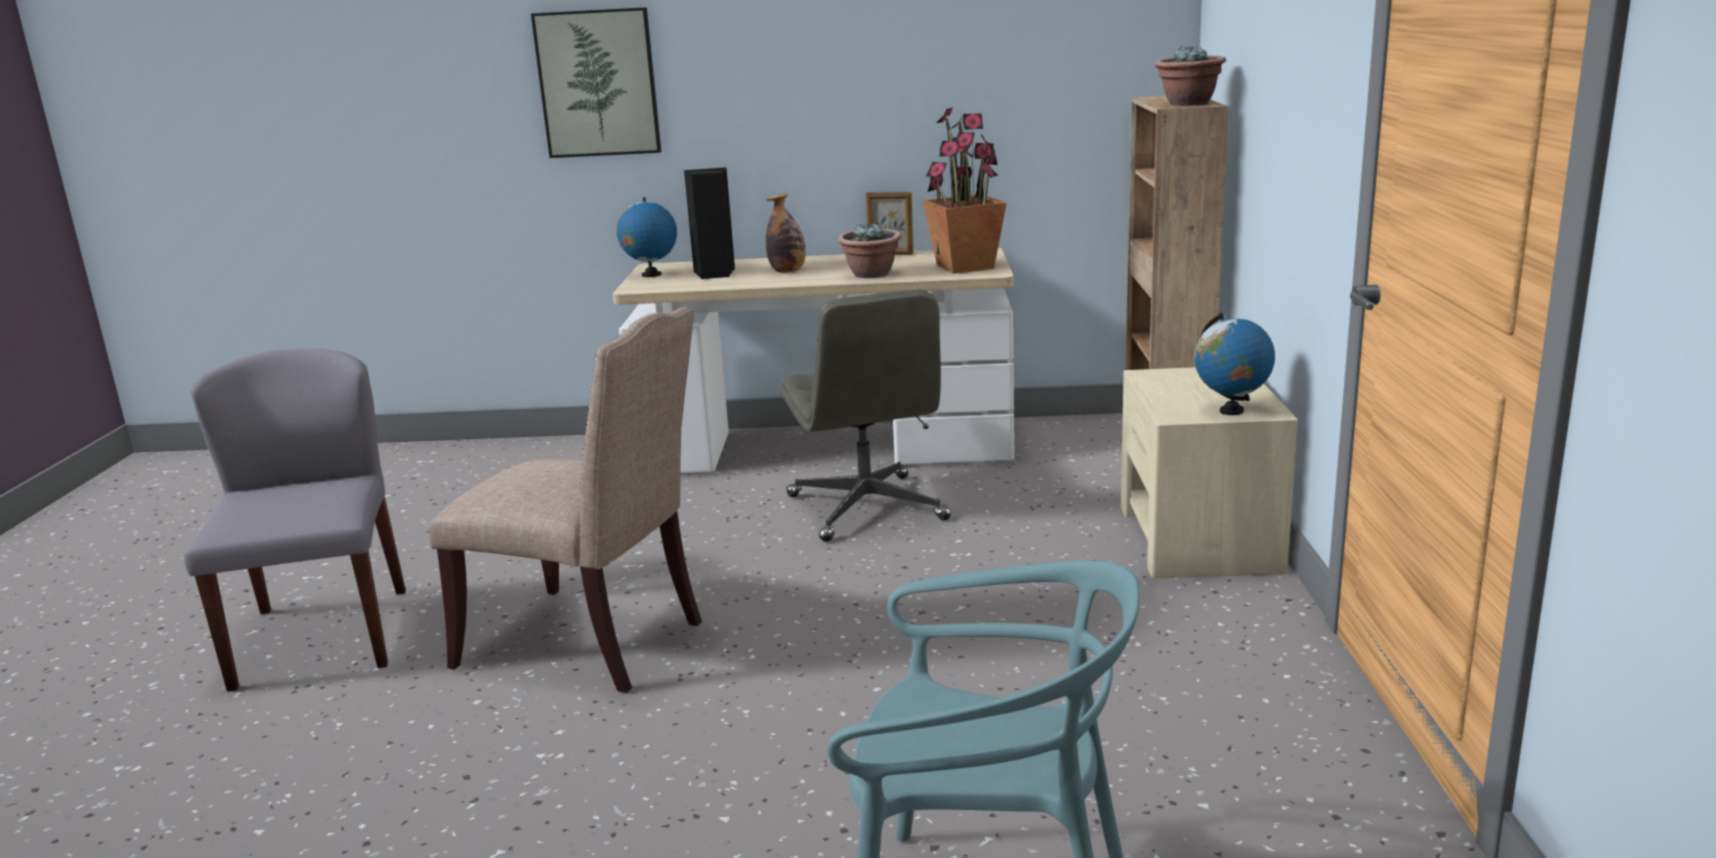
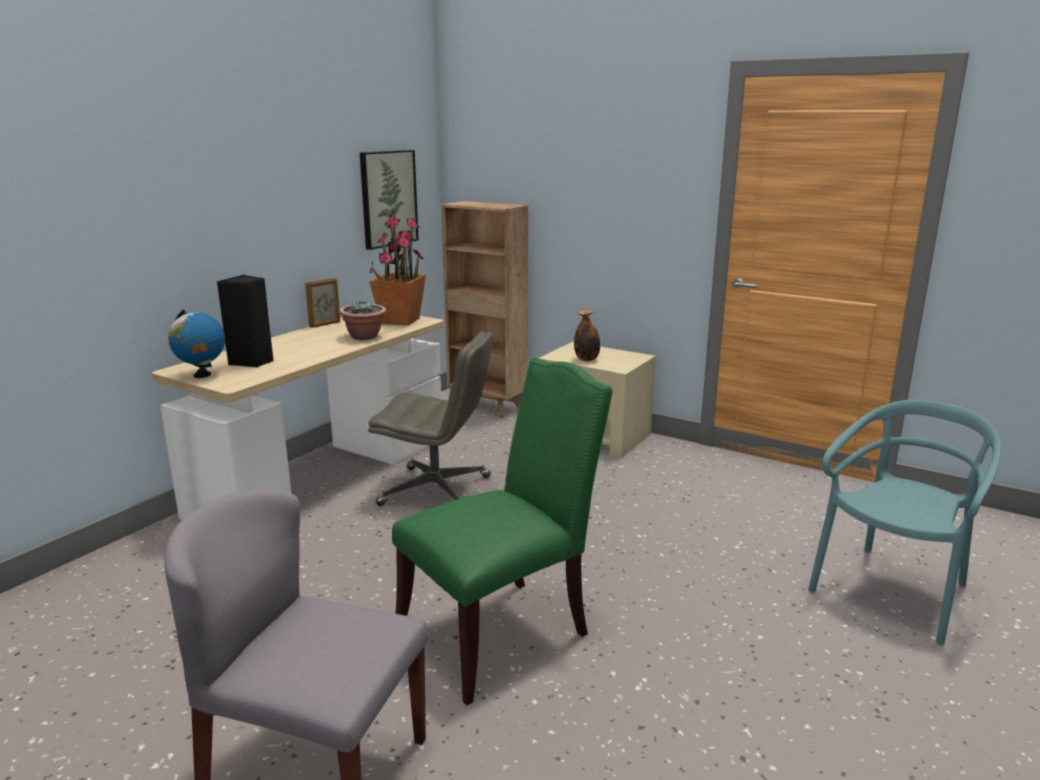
camera: 60 degrees left, 0 degrees up
(592, 643) = (501, 631): beige chair -> green chair
(598, 83) = (95, 212): picture -> picture (388, 198)
(787, 271) = (301, 348): bottle -> bottle (587, 359)
(1188, 104) = (503, 205): potted plant -> none
(1231, 411) = (629, 360): globe -> none

